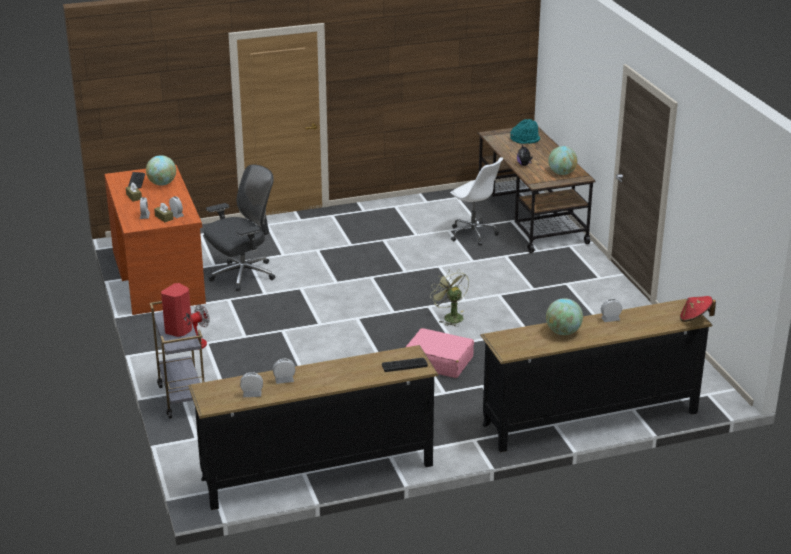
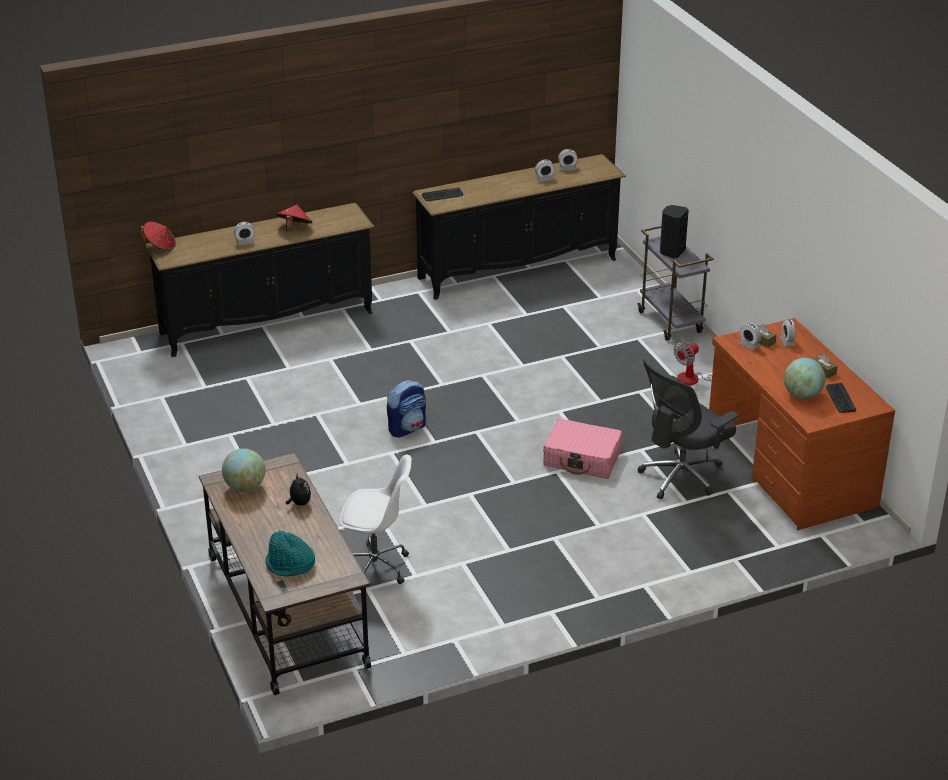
camera: 175 degrees right, 5 degrees up
(179, 331) = (671, 252): red speaker -> black speaker
(438, 361) = (418, 373): pink suitcase -> pink suitcase (582, 458)
(450, 317) = (407, 428): green fan -> backpack
(474, 235) = (377, 567): white office chair -> white office chair turned 150 degrees clockwise
(563, 332) = (294, 228): globe -> red hat

